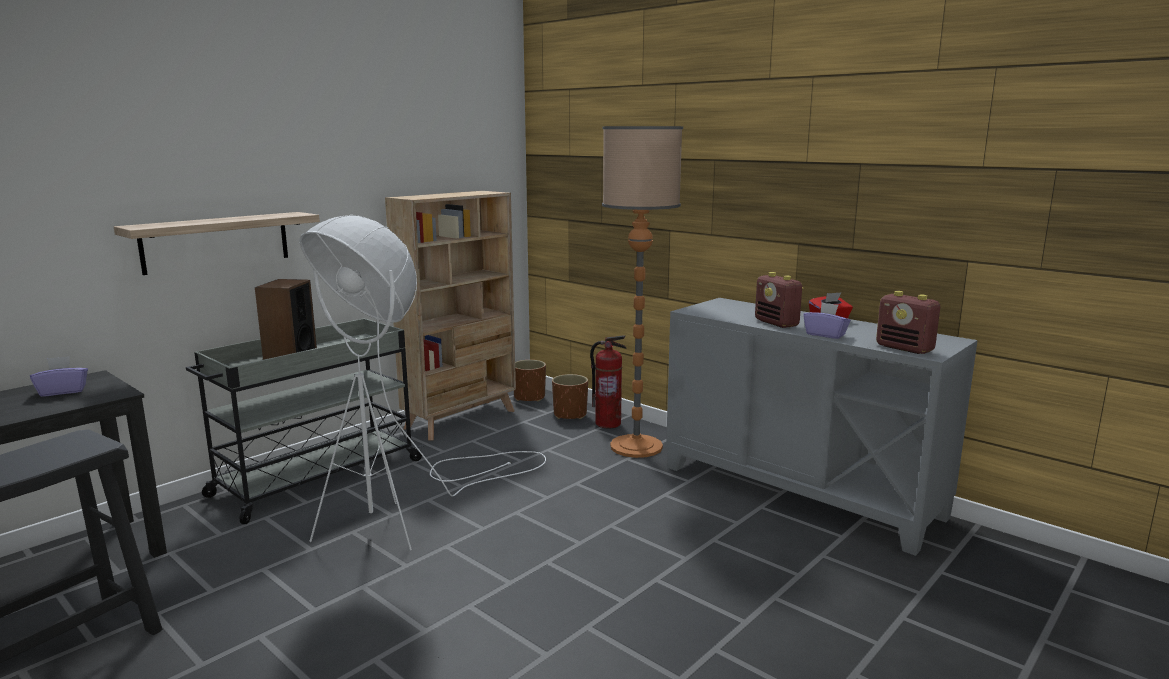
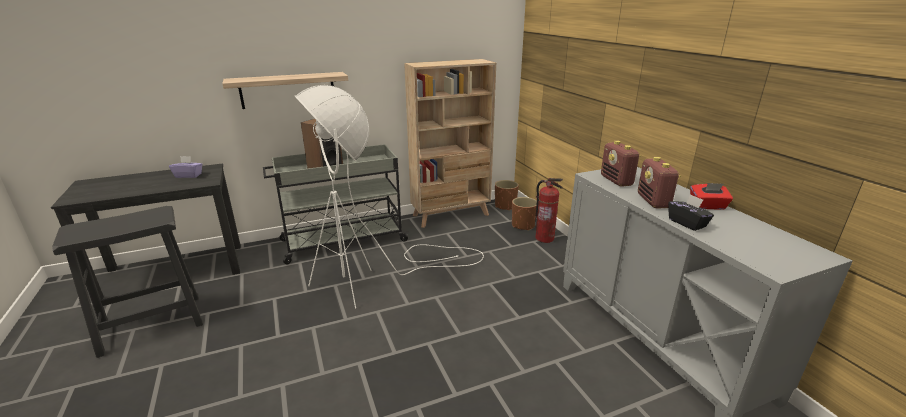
camera: 25 degrees right, 10 degrees up
(636, 446) = (552, 262): floor lamp -> none
(825, 334) = (687, 223): purple tissue box -> black tissue box
(905, 348) = (755, 257): radio -> radio (616, 181)

